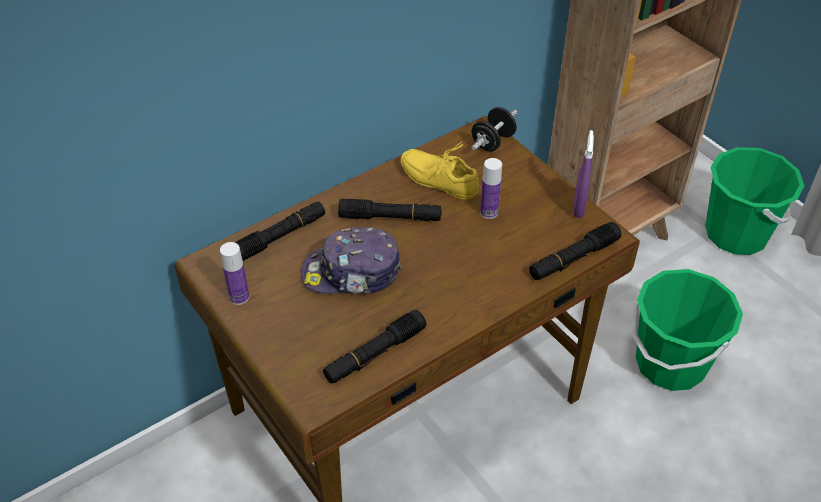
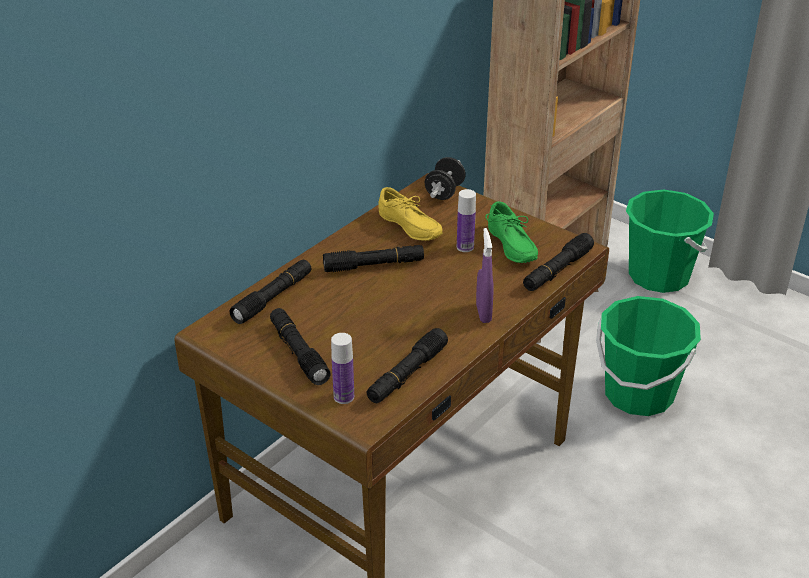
camera: 15 degrees left, 10 degrees down
(239, 297) = (254, 352): bottle -> bottle (344, 397)
(280, 306) = (298, 353): none -> black flashlight
(352, 273) = (356, 315): cap -> none
(440, 178) = (408, 228): yellow shoe -> yellow shoe turned 150 degrees counterclockwise
(534, 219) = (509, 246): none -> green shoe
(578, 207) = (545, 230): purple spray bottle -> purple spray bottle (483, 313)

